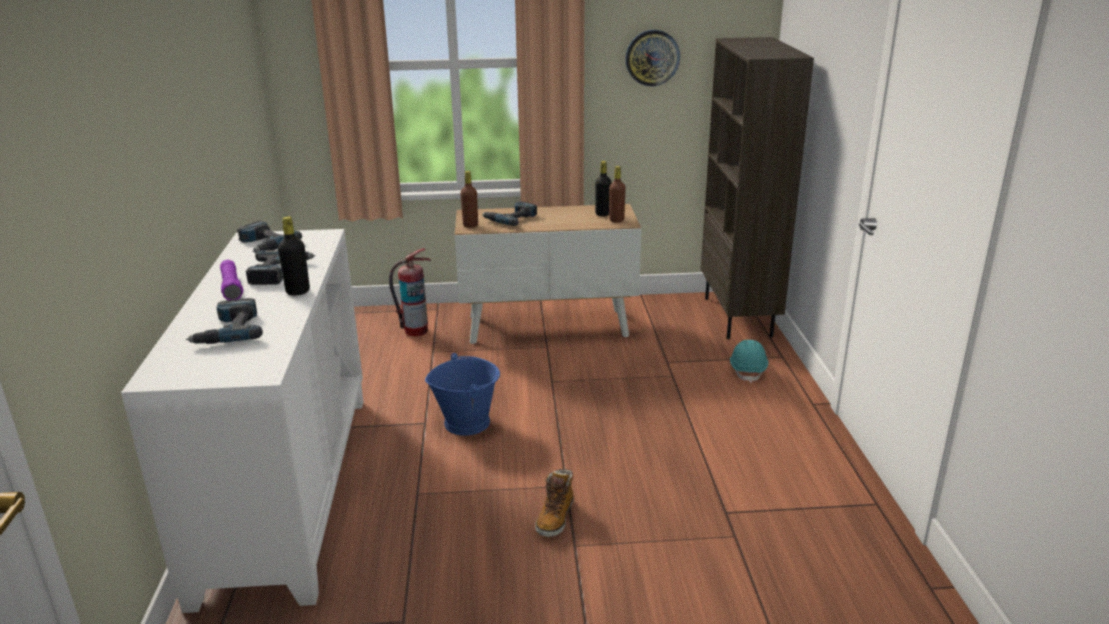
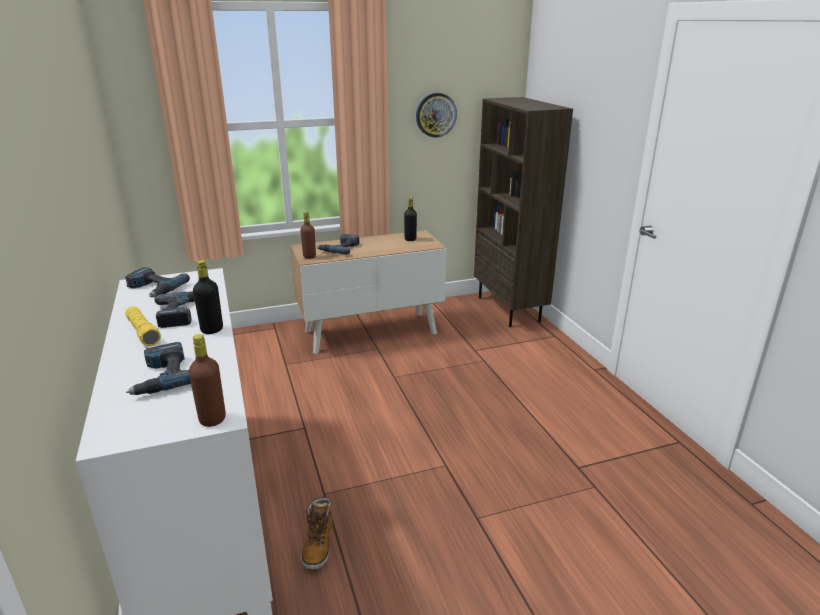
camera: 15 degrees left, 0 degrees up
(231, 287) = (143, 333): purple flashlight -> yellow flashlight
(415, 331) = (264, 348): fire extinguisher -> none
(467, 422) = (340, 421): blue bucket -> none
(555, 518) = (450, 496): boot -> boot (318, 545)
(616, 220) = (424, 243): brown bottle -> brown bottle (212, 419)
(748, 370) = (536, 349): turquoise hard hat -> none

